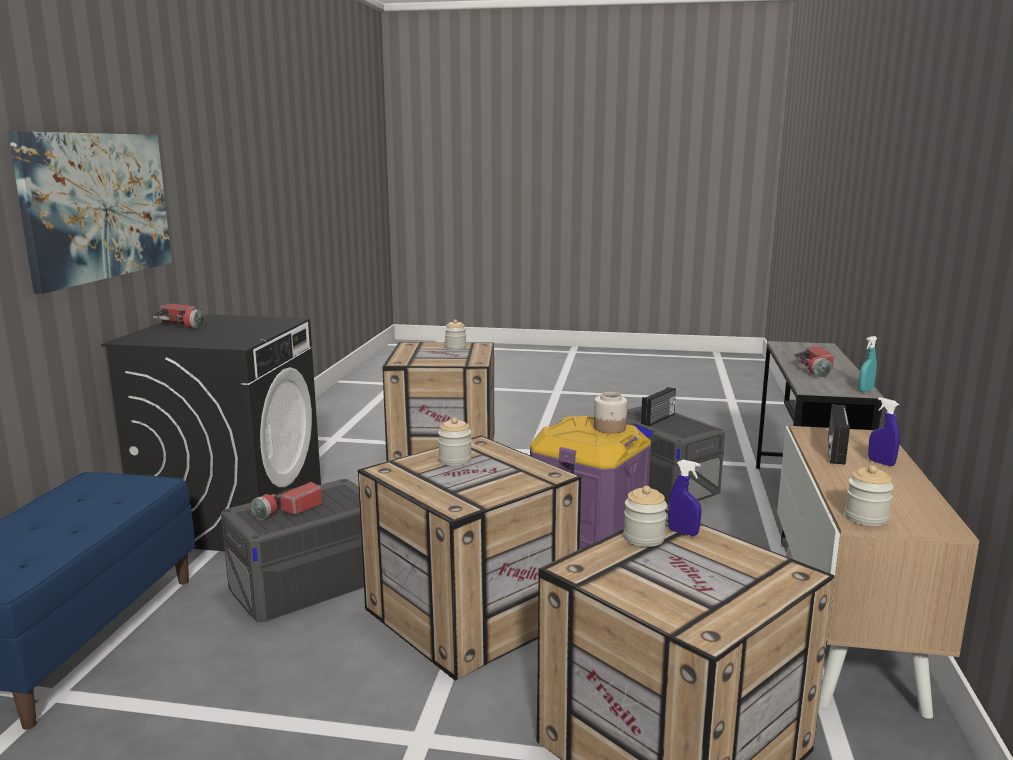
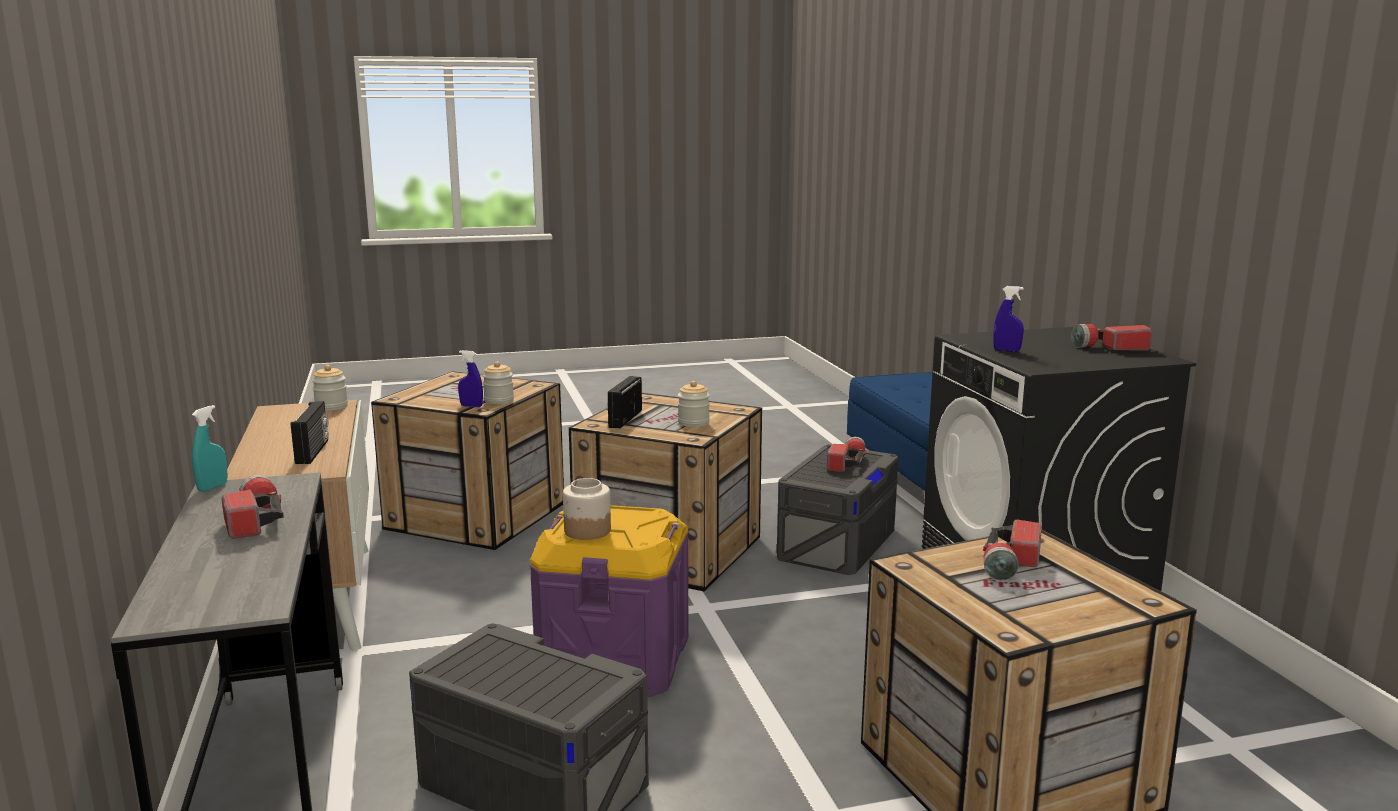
camera: 155 degrees right, 0 degrees up
(97, 206) = (1125, 188): picture -> none
(431, 357) = (1010, 564): none -> flashlight
(455, 347) = (1038, 609): jar -> none
(658, 419) = (539, 677): radio -> radio (624, 419)
(881, 463) = (273, 447): blue spray bottle -> blue spray bottle (1006, 350)

